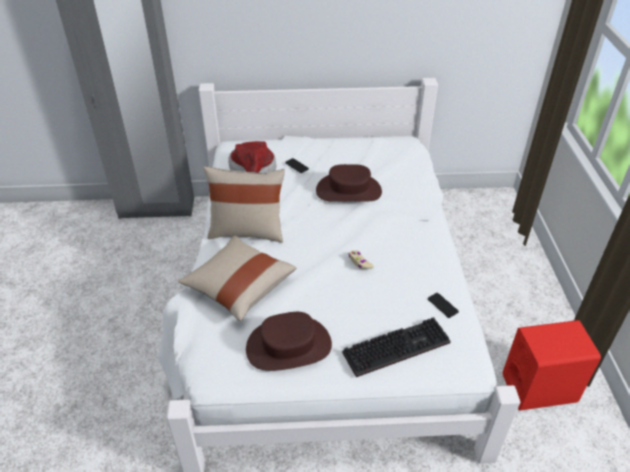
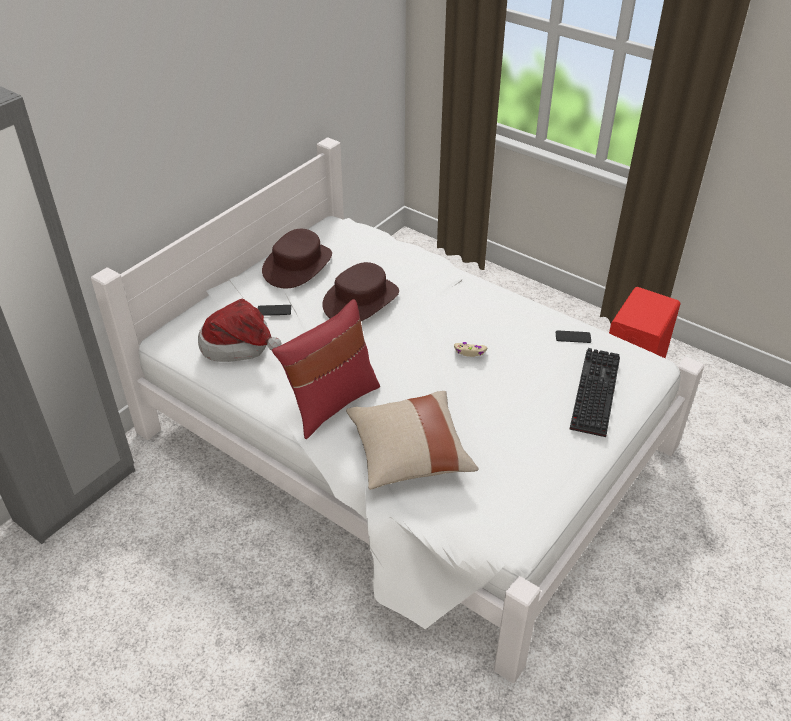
camera: 50 degrees left, 0 degrees up
(247, 231) = (331, 403): beige pillow -> red pillow
(288, 346) = (528, 460): brown hat -> brown hat (298, 265)

